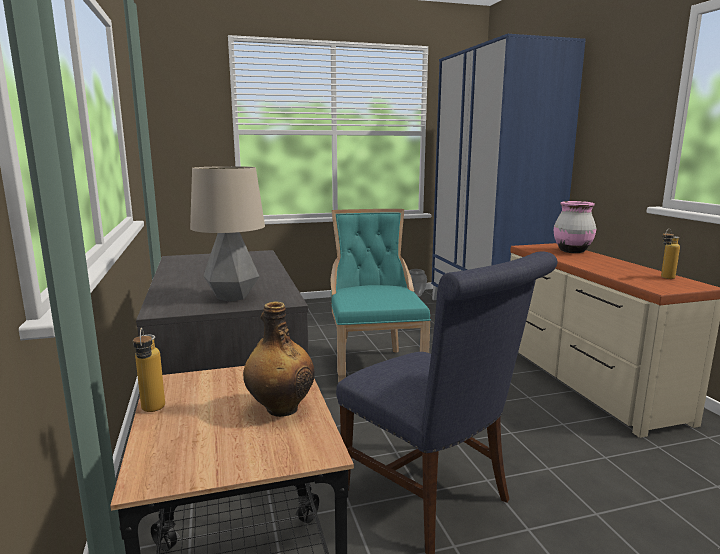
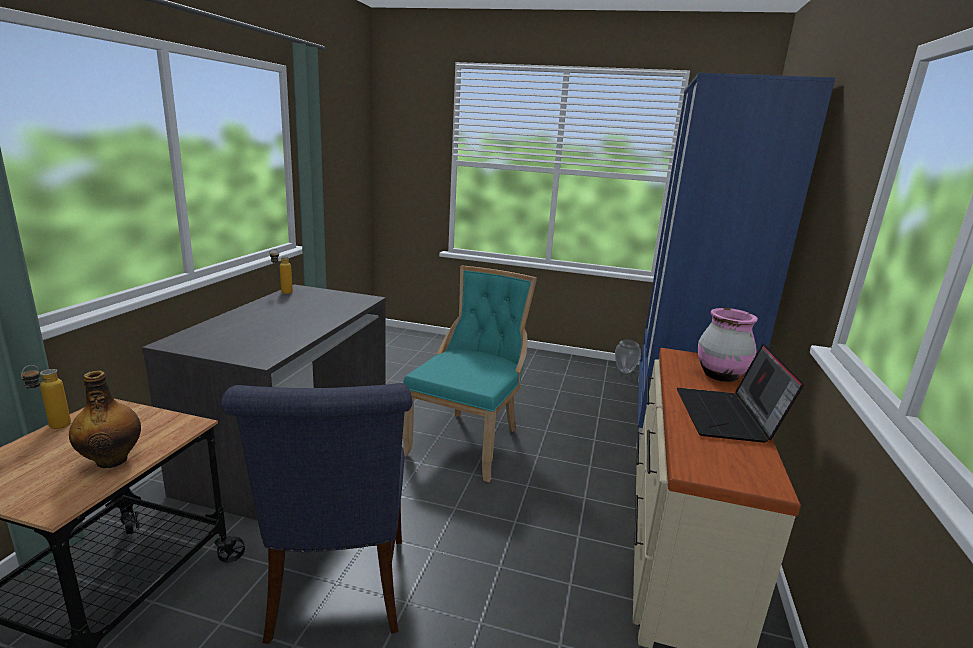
camera: 30 degrees right, 5 degrees up
(233, 297) = (239, 344): table lamp -> none
(619, 266) = (728, 417): none -> laptop
(664, 278) = (745, 456): bottle -> bottle (282, 292)

